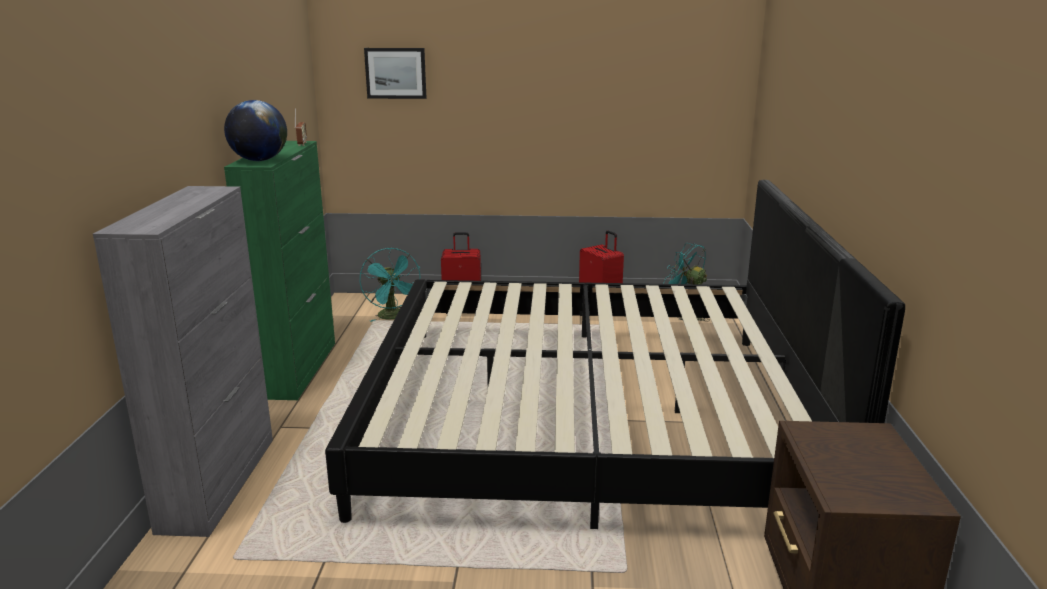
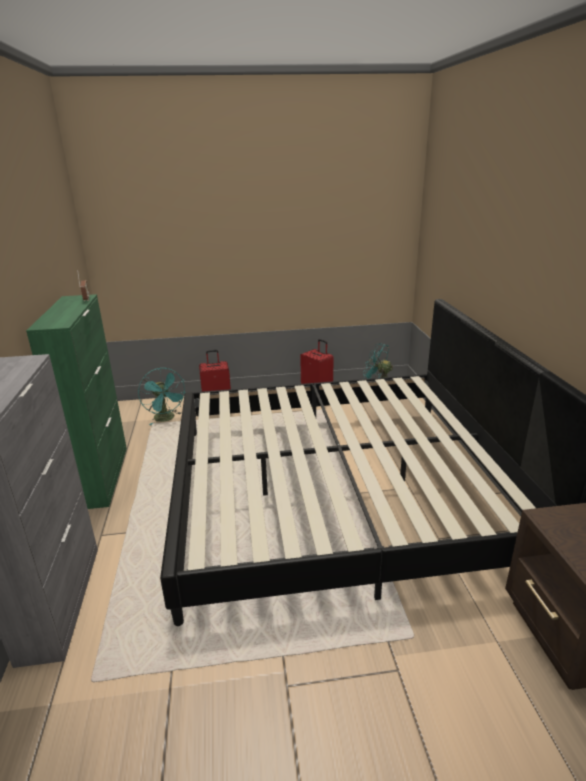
camera: 10 degrees left, 5 degrees up
(259, 160) = (56, 320): globe -> none
(396, 73) = (148, 230): picture -> none

